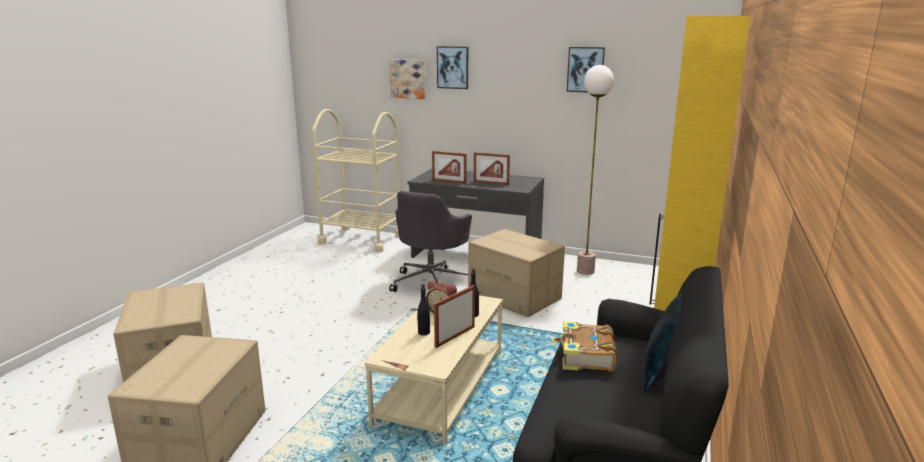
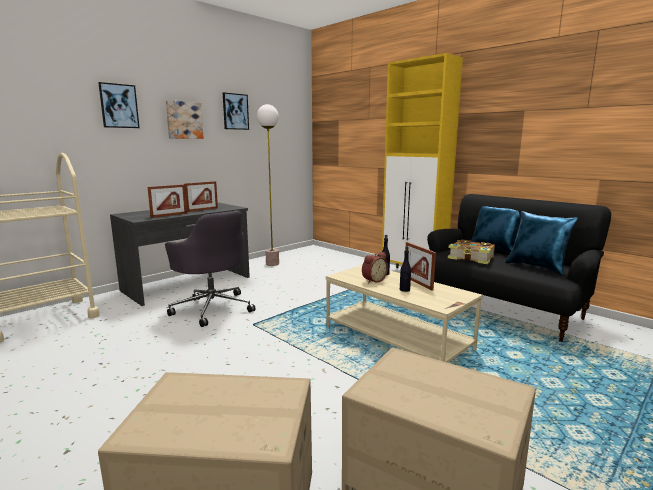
camera: 65 degrees left, 5 degrees down
(408, 78) = (63, 117): picture -> picture (184, 120)
(515, 296) = (282, 288): cardboard box -> none
(595, 412) = (537, 267): none -> blue pillow

